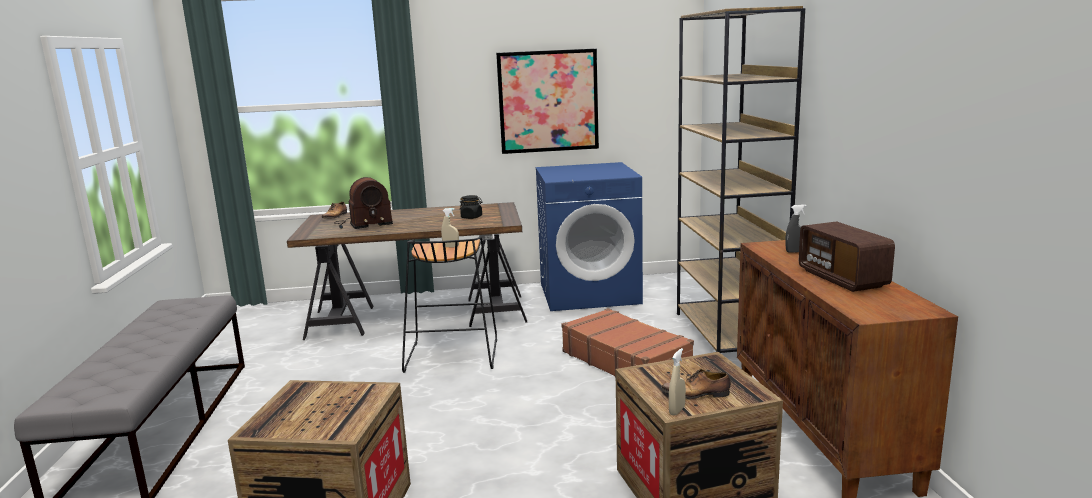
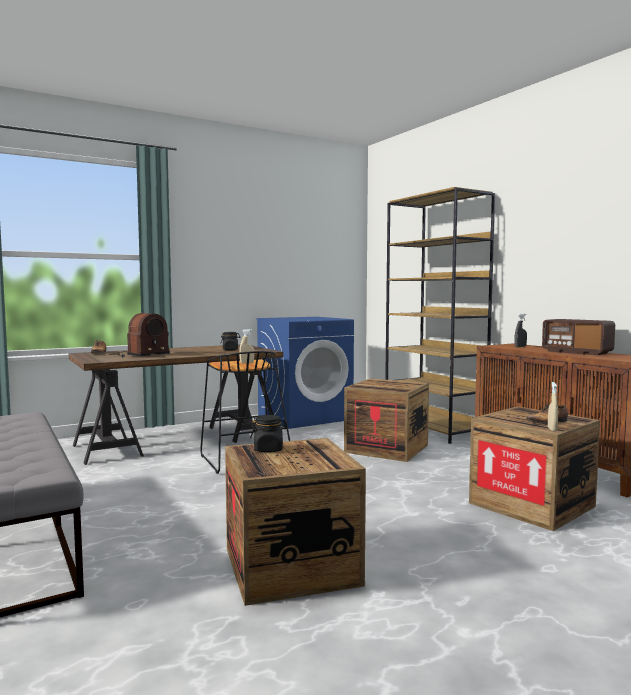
camera: 25 degrees left, 10 degrees down
(316, 394) = (268, 449): none -> black jar
(548, 101) = (266, 266): picture -> none
(625, 361) = (386, 448): brown suitcase -> crate

